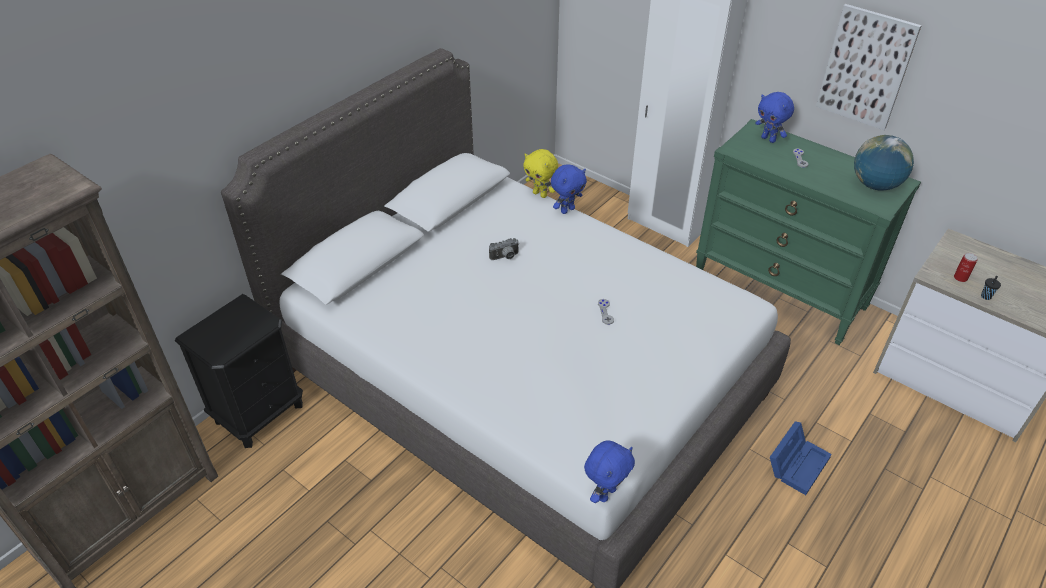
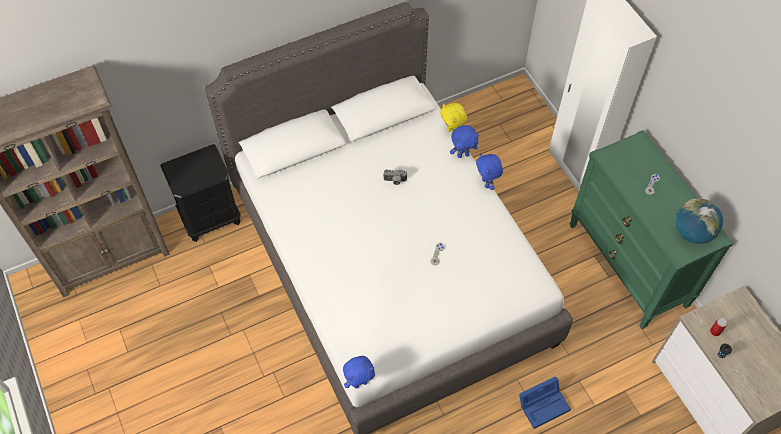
camera: 25 degrees right, 15 degrees up
(769, 139) = (641, 156): blue plush toy -> blue plush toy (487, 183)
(866, 67) = (717, 142): picture -> none

